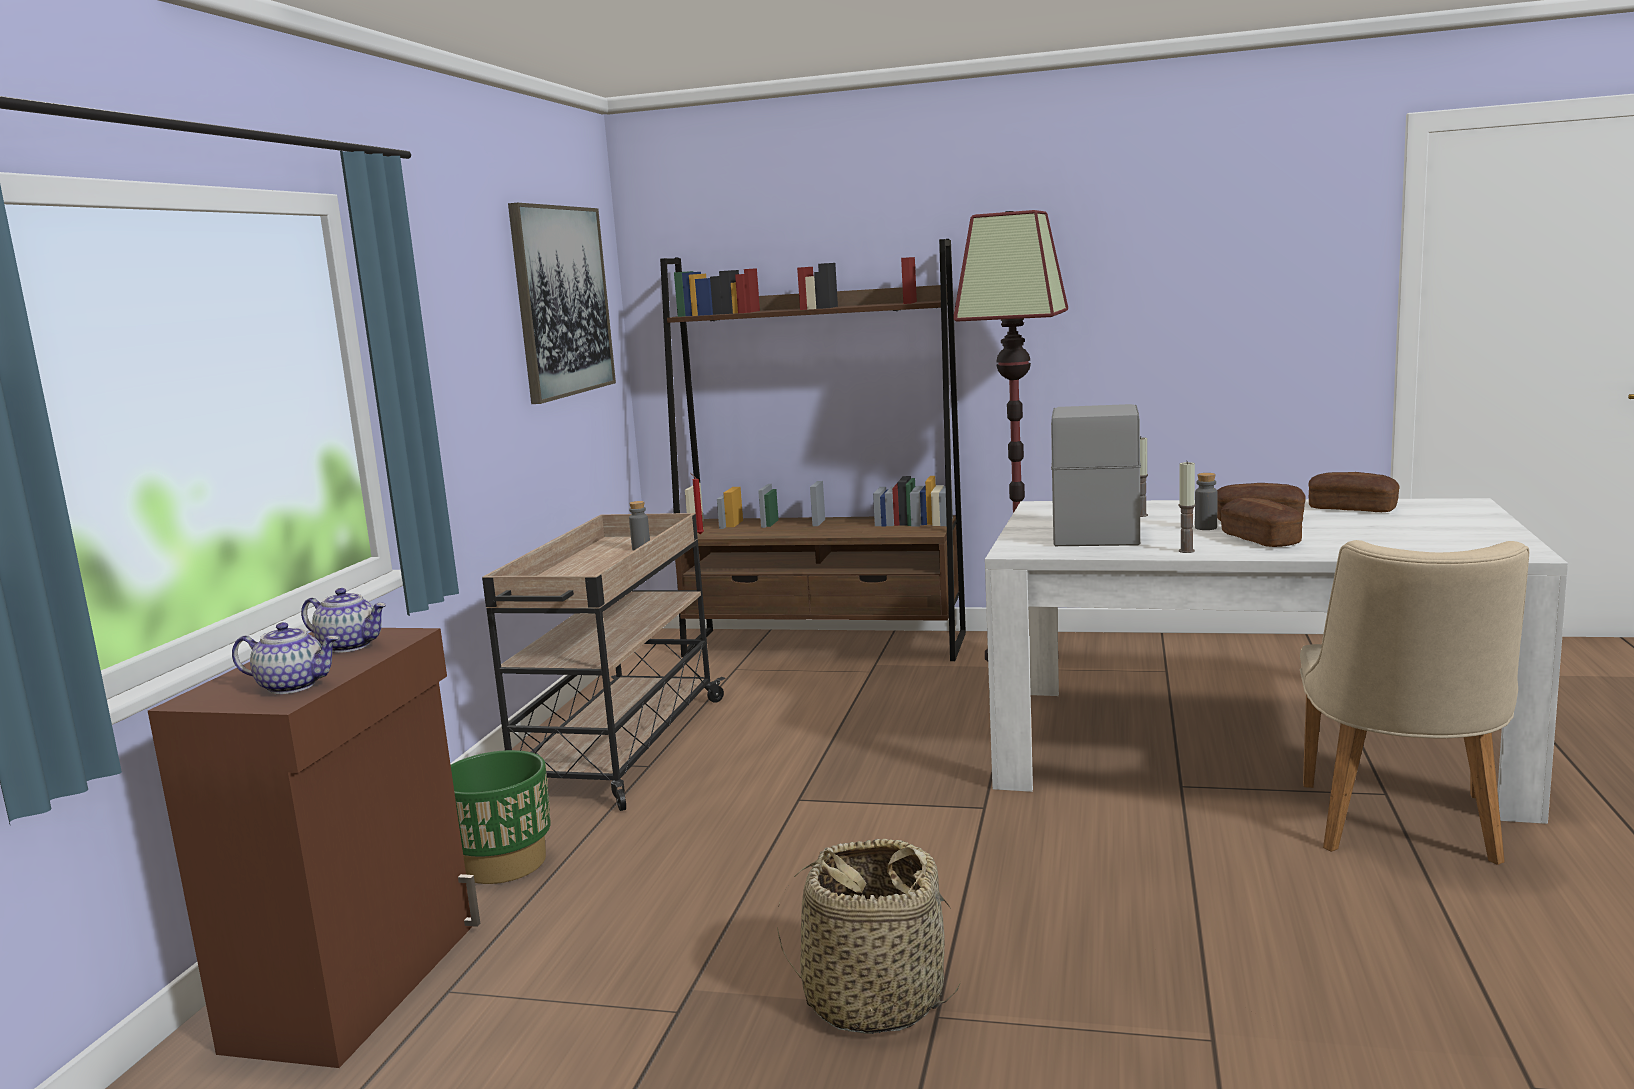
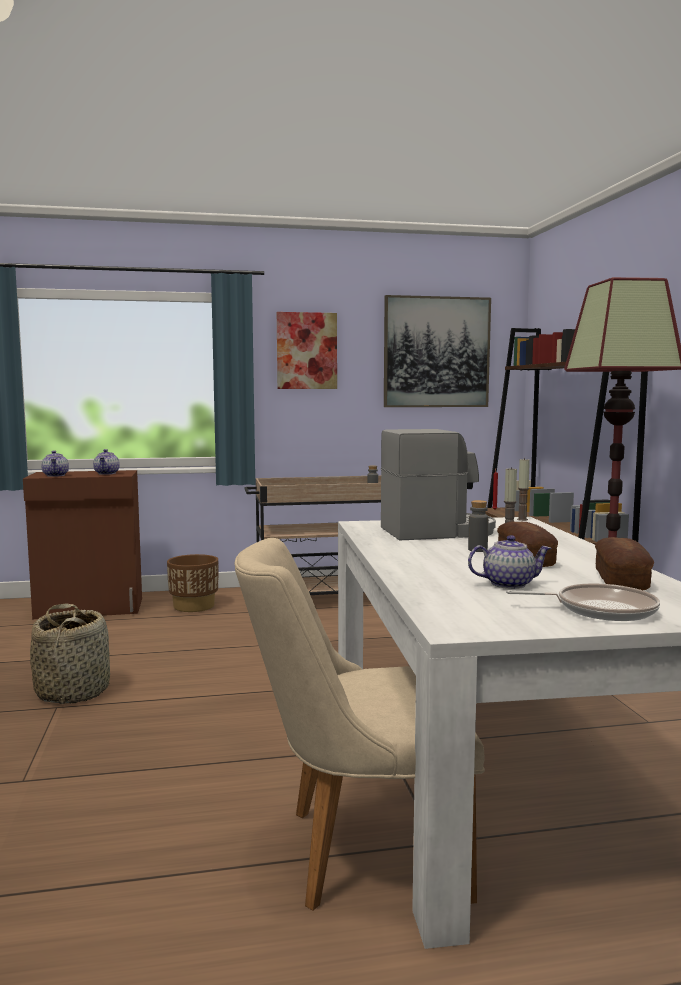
camera: 65 degrees right, 5 degrees down
(446, 312) = (306, 351): none -> picture
(502, 864) = (193, 606): green planter -> brown planter
(1186, 551) = (388, 549): candle -> candle (522, 519)
(1260, 539) = (446, 561): bread -> none
(1363, 532) = (509, 584): none -> teapot
(1453, 522) = (599, 609): none -> frying pan

